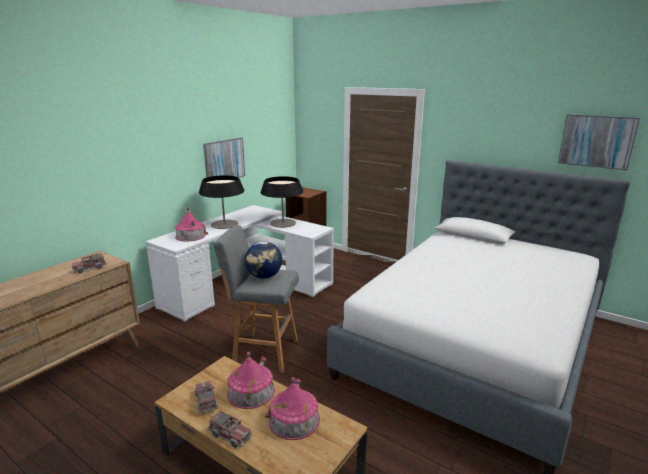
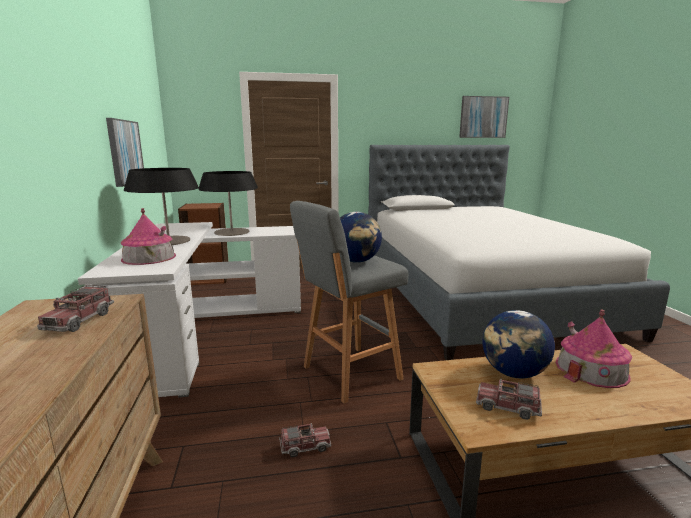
camera: 45 degrees left, 5 degrees down
(230, 435) = (598, 414): toy truck -> toy truck (305, 446)
(251, 391) = (513, 373): toy house -> globe

